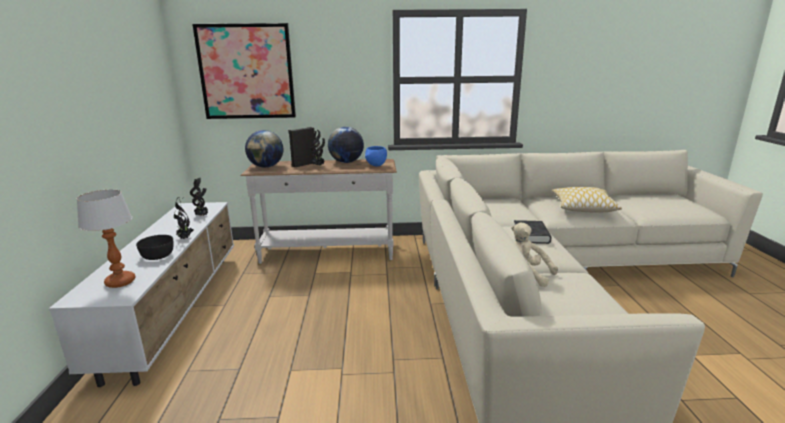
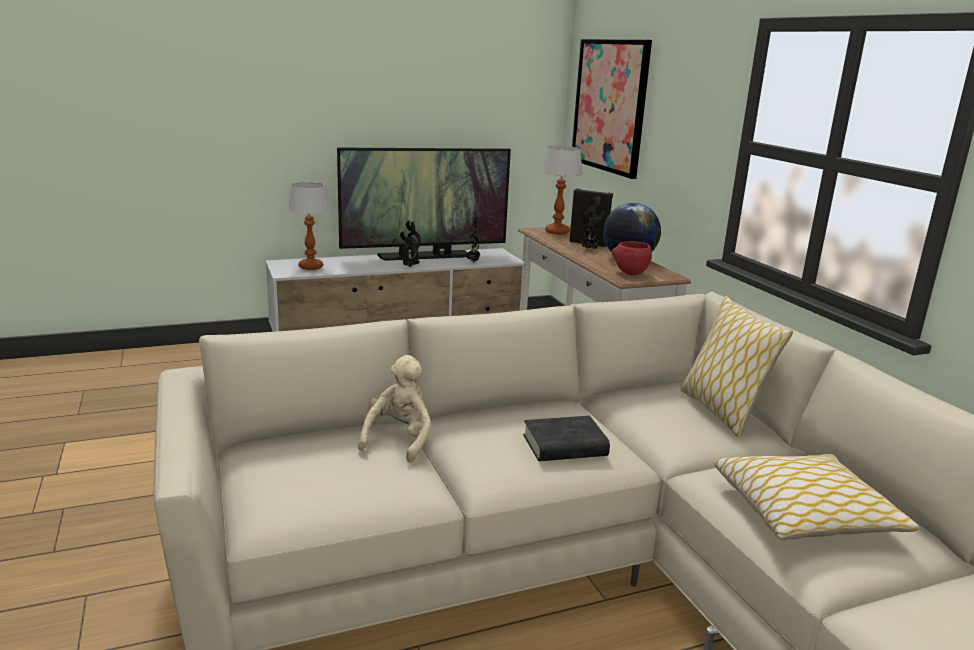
camera: 70 degrees right, 0 degrees up
(158, 255) = (366, 266): black bowl -> none
(161, 230) = (424, 256): none -> television
(266, 167) = (557, 232): globe -> table lamp
(375, 166) = (630, 273): blue bowl -> red bowl
(493, 201) = (721, 411): none -> pillow

